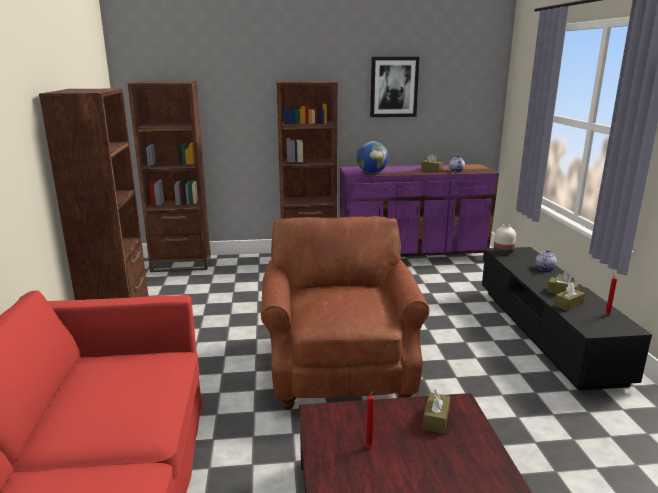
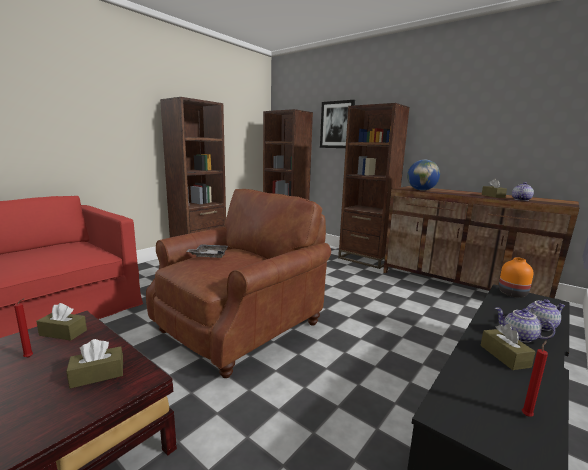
camera: 45 degrees right, 5 degrees down
(330, 302) = (209, 256): none -> grey tray
(394, 87) = (471, 111): picture -> picture (337, 125)
(413, 256) = (461, 285): purple cabinet -> brown cabinet
(503, 252) = (511, 293): white vase -> orange vase
(549, 279) = (519, 337): none -> teapot
(568, 304) = (481, 371): brown tissue box -> brown tissue box (63, 333)

